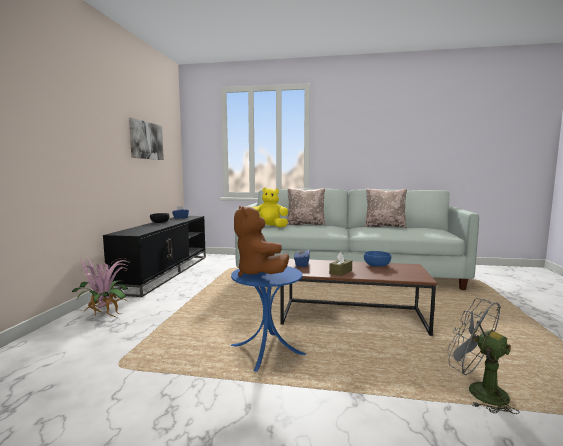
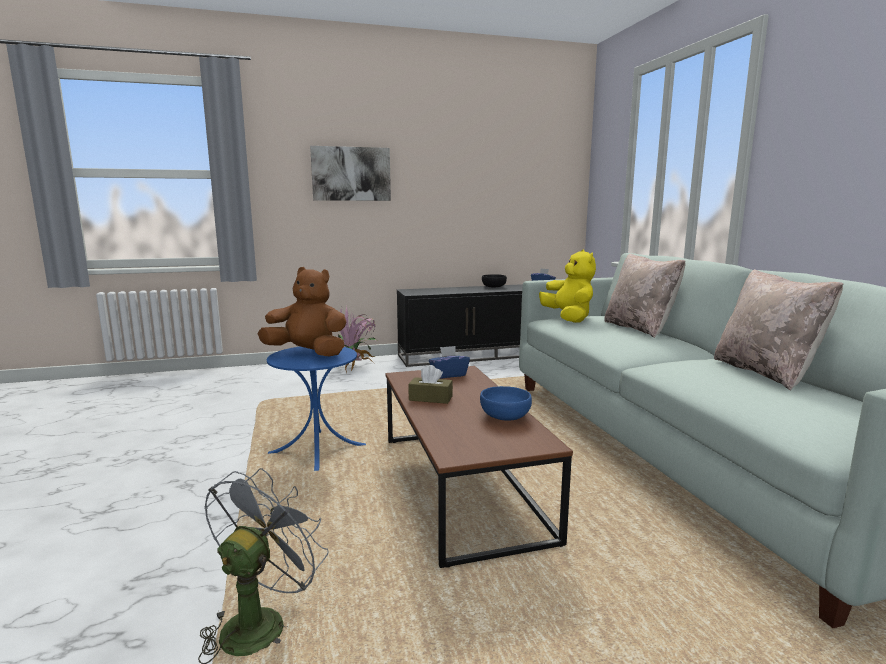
camera: 65 degrees right, 5 degrees up
(146, 140) = (494, 176): picture -> picture (351, 174)
(259, 273) = (308, 353): brown plush toy -> brown plush toy turned 60 degrees clockwise

